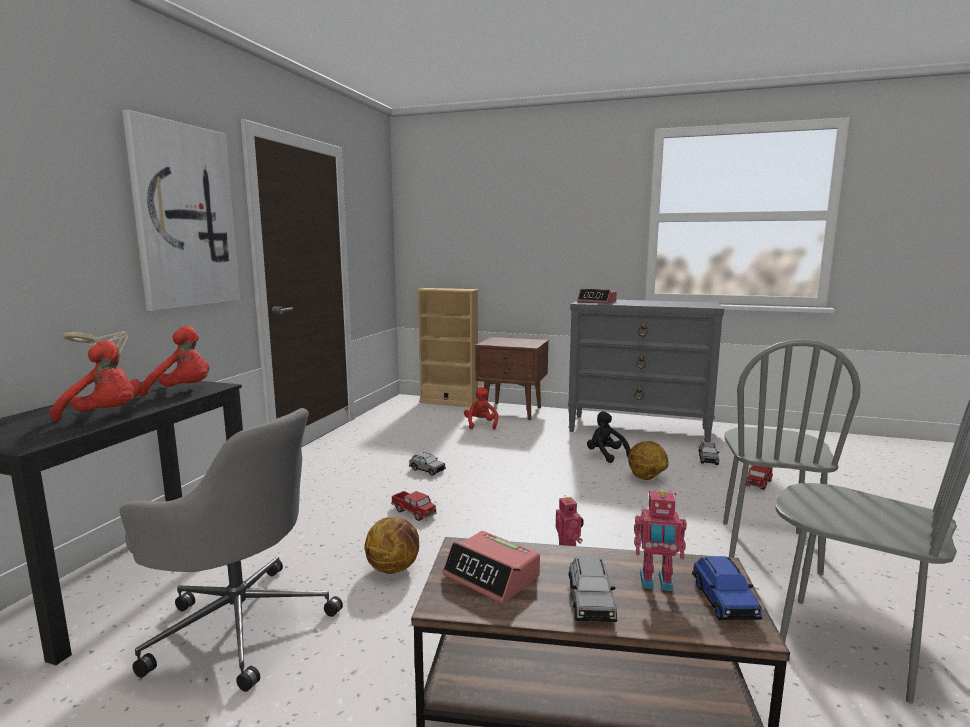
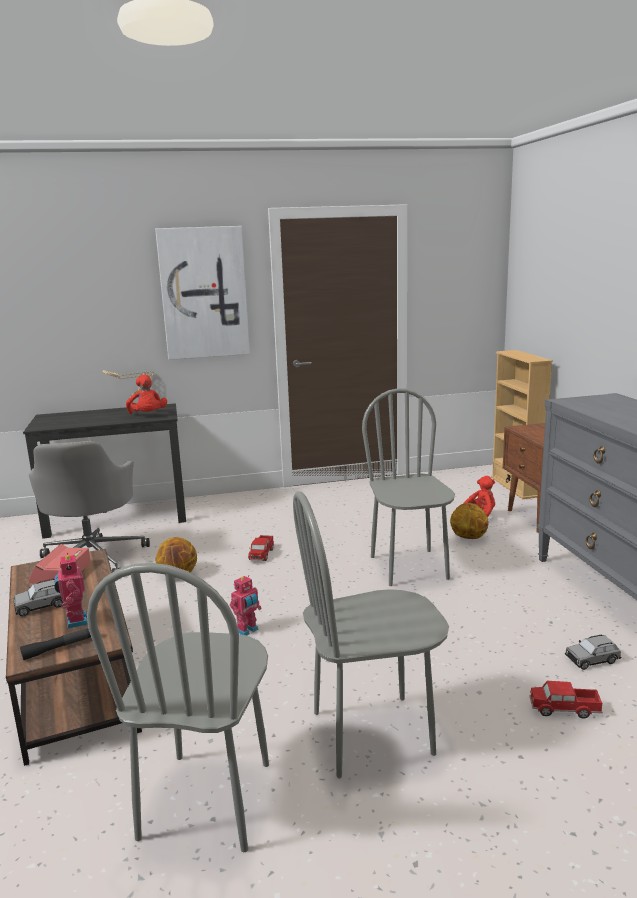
camera: 60 degrees right, 5 degrees up
(105, 416) = (88, 421): red plush toy -> none
(427, 470) = (340, 533): grey toy car -> none
(529, 466) = (409, 567): none -> grey chair
(597, 302) = (592, 402): alarm clock -> none
(606, 455) = (498, 595): black plush toy -> none
(646, 478) = (465, 631): basketball -> basketball (468, 537)
(724, 601) = (61, 647): blue toy car -> black flashlight

